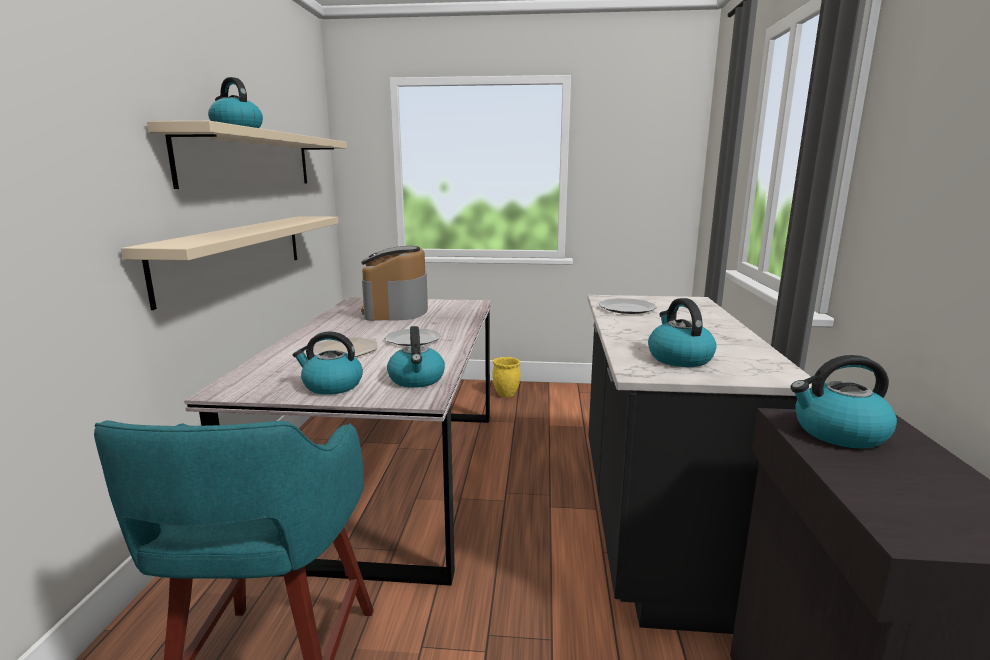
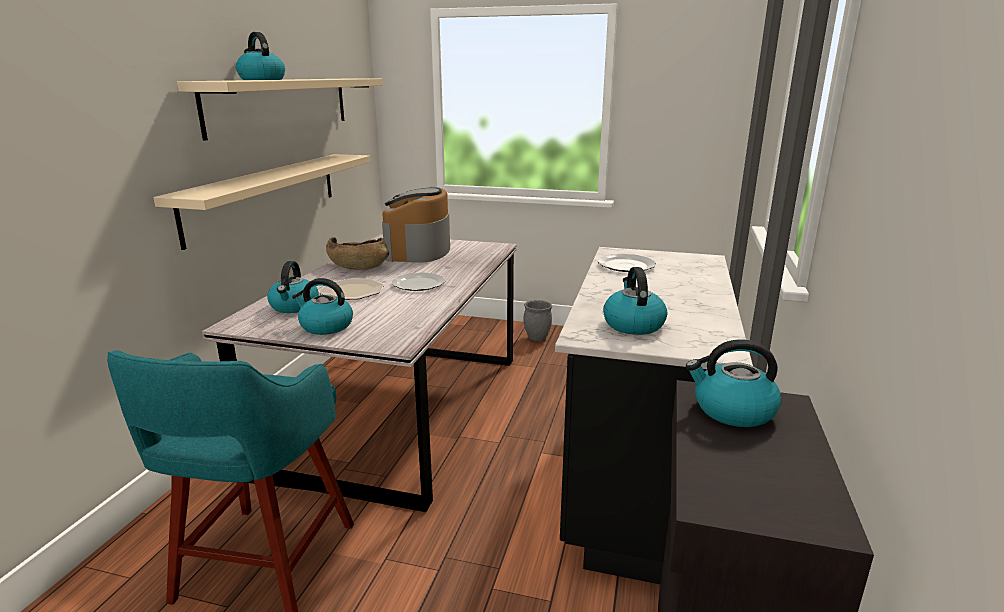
camera: 10 degrees right, 5 degrees up
(339, 326) = (357, 266): none -> brown bowl
(417, 380) = (401, 326): kettle -> kettle (294, 306)
(506, 394) = (537, 338): yellow planter -> grey planter

